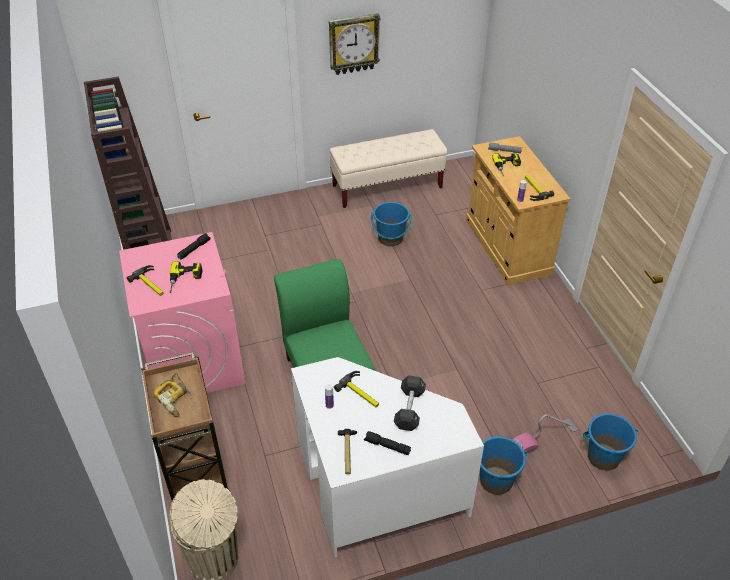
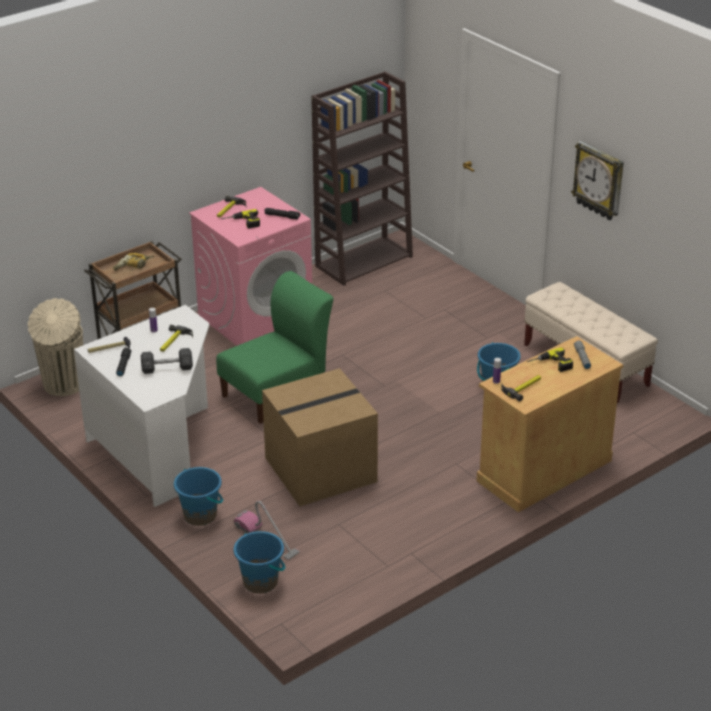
camera: 70 degrees right, 10 degrees down
(459, 375) = (320, 471): none -> cardboard box

